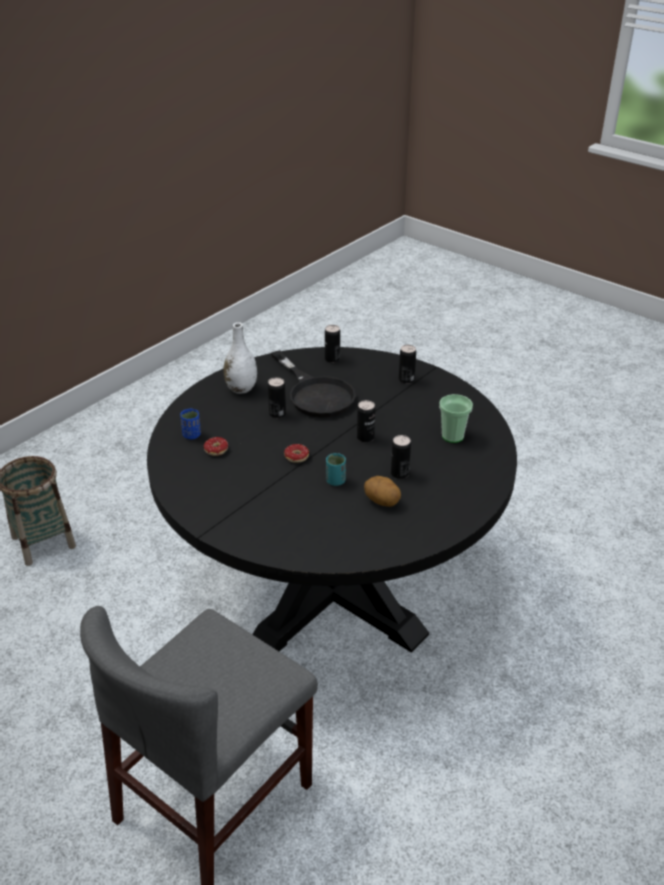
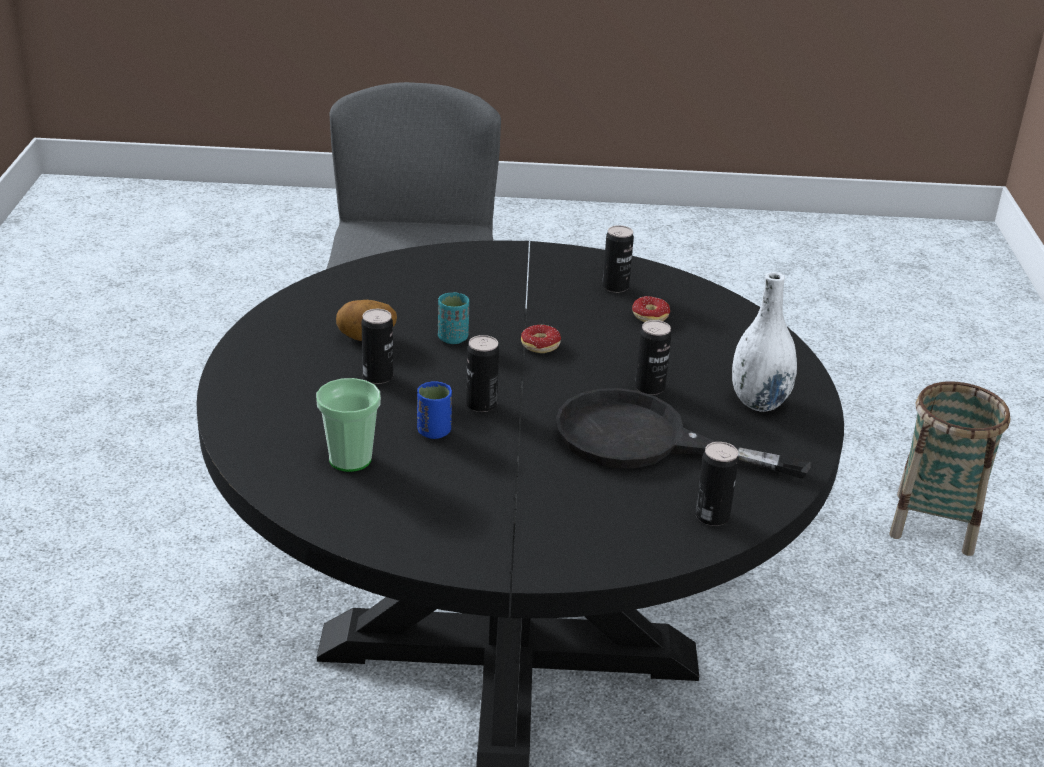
camera: 140 degrees right, 5 degrees down
(192, 435) = (708, 320): blue cup -> blue cup (434, 431)
(406, 380) = (533, 532): can -> can (615, 287)

